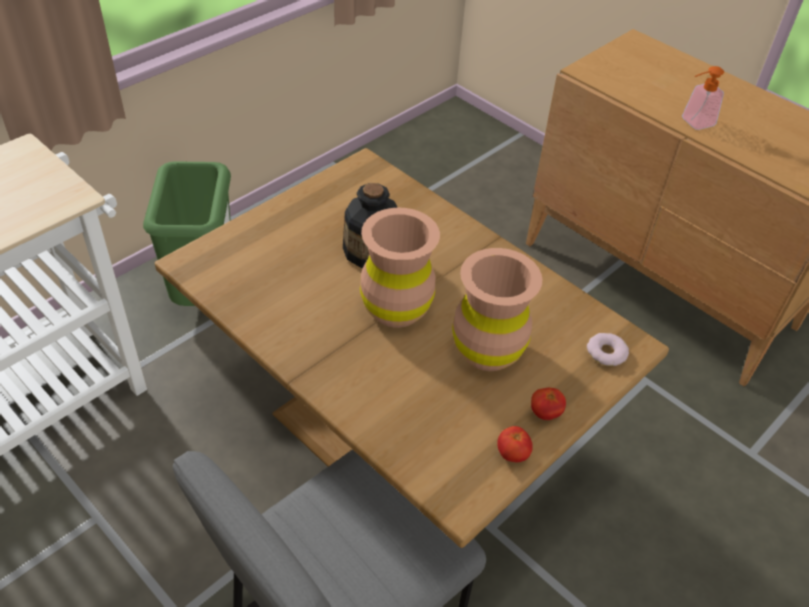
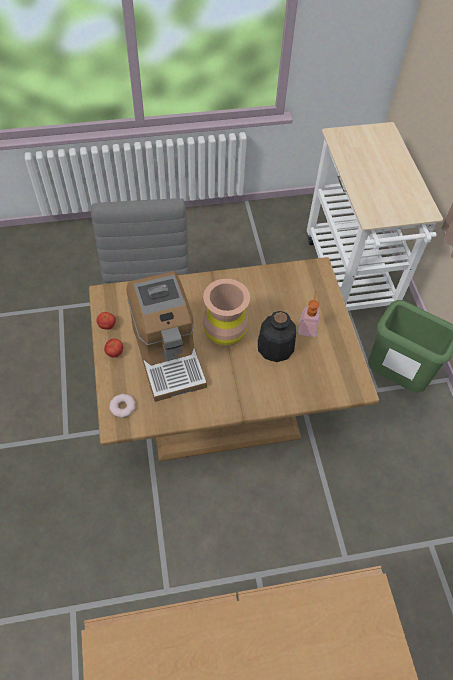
camera: 125 degrees right, 10 degrees up
(487, 350) = (168, 354): brown vase -> coffee machine
(693, 123) = (249, 622): soap dispenser -> soap dispenser (308, 325)

